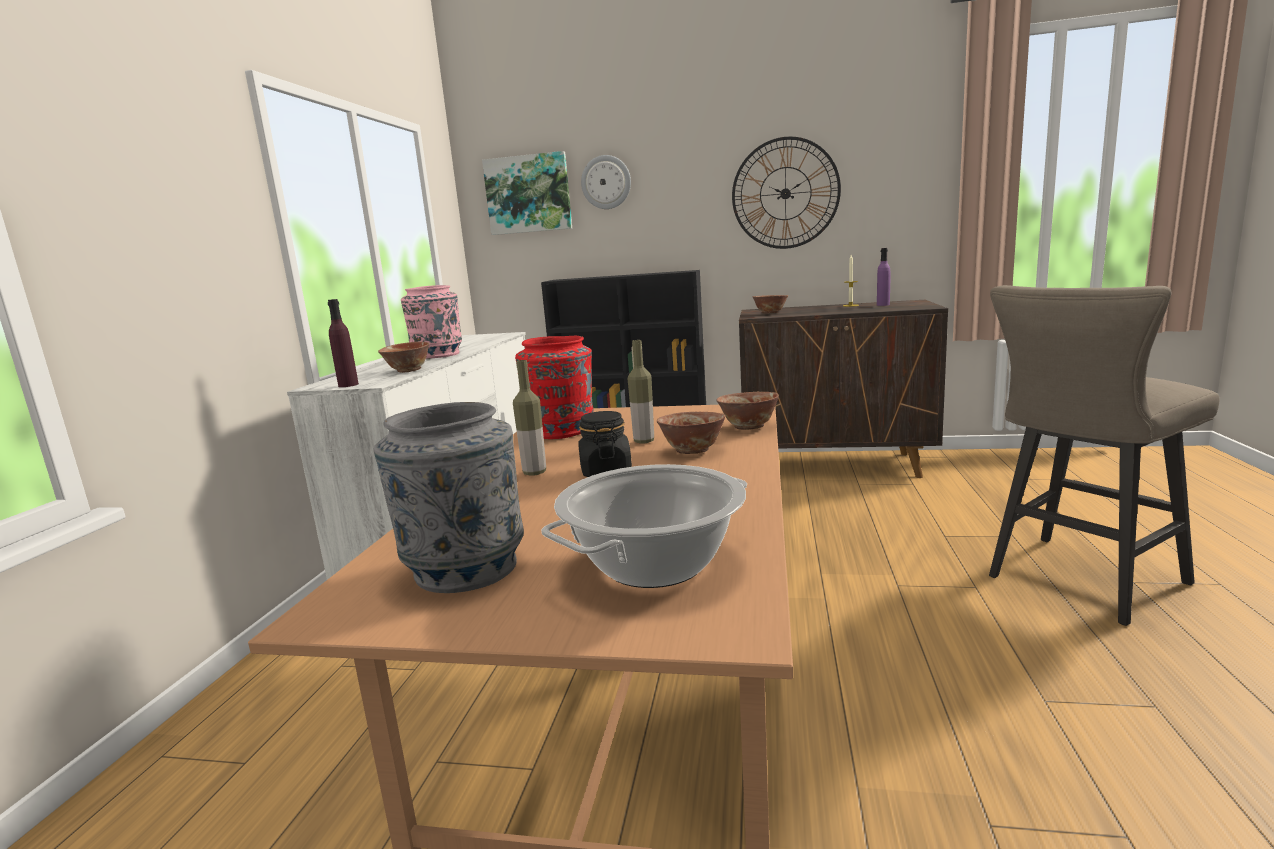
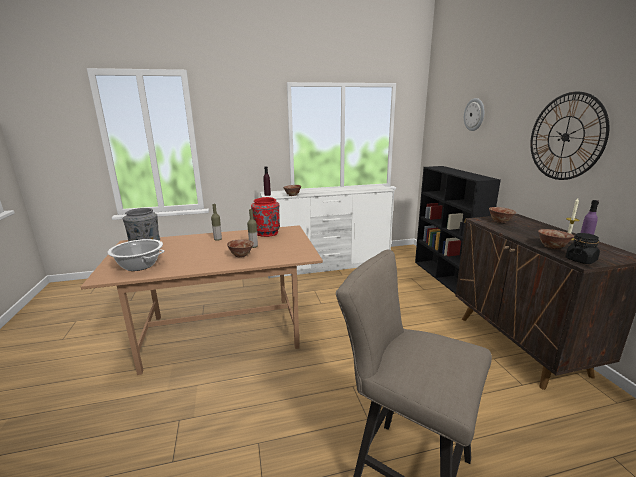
camera: 65 degrees right, 5 degrees up
(438, 355) = (325, 192): pink vase -> none
(528, 194) = (445, 117): picture -> none
(605, 471) = (218, 247): black jar -> black jar (580, 260)
(748, 427) = (275, 259): bowl -> bowl (552, 247)

